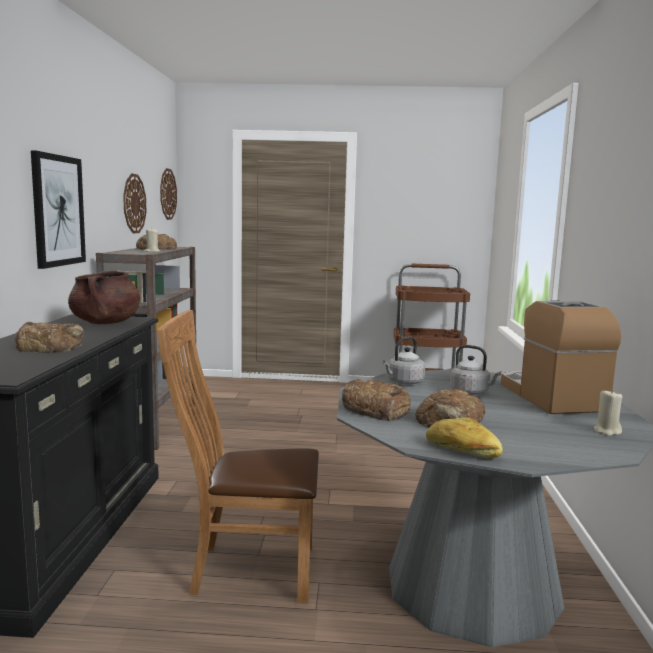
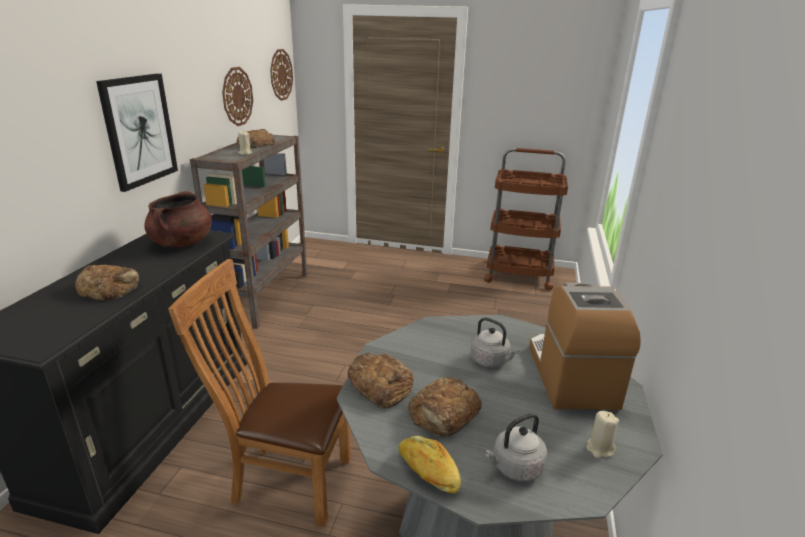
camera: 10 degrees right, 15 degrees up
(403, 382) = (432, 337): grey kettle -> grey kettle (515, 468)

